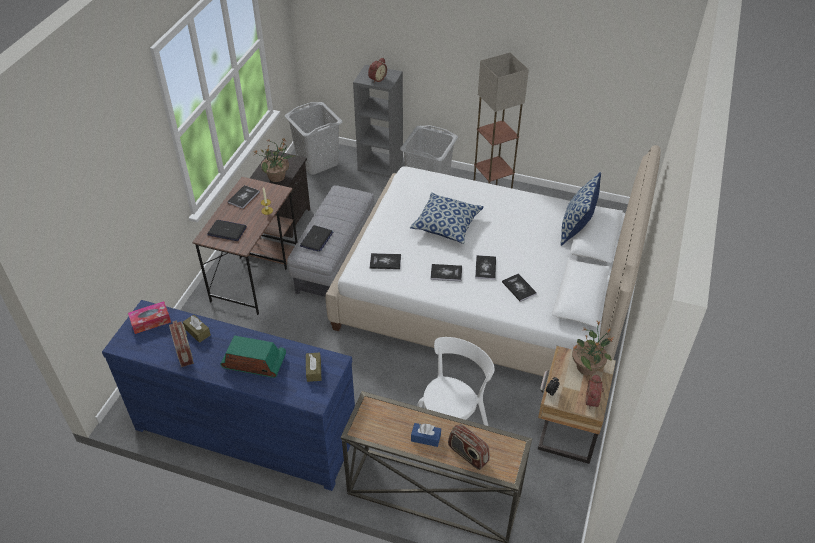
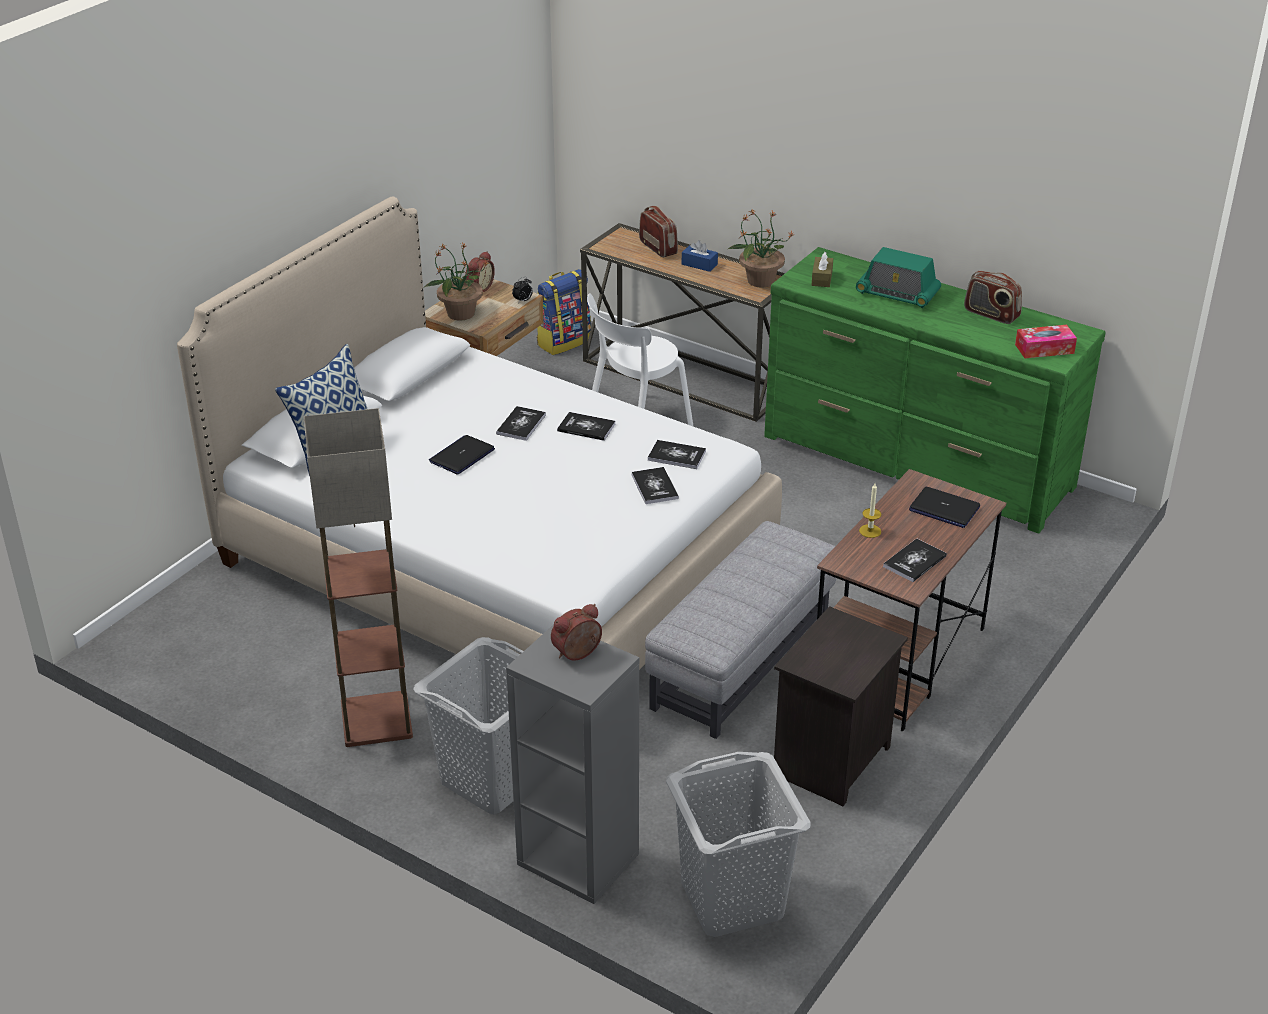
camera: 165 degrees left, 10 degrees down
(184, 352) = (991, 314): radio -> radio turned 45 degrees counterclockwise
(197, 332) = (975, 330): brown tissue box -> none
(246, 430) = (917, 462): blue dresser -> green dresser
(277, 176) = (844, 633): potted plant -> potted plant (759, 281)
(316, 239) = (780, 559): laptop -> laptop (462, 456)
(446, 225) = (548, 490): pillow -> none
(519, 288) = (488, 395): book -> book (654, 487)
(548, 519) = (563, 342): none -> backpack

